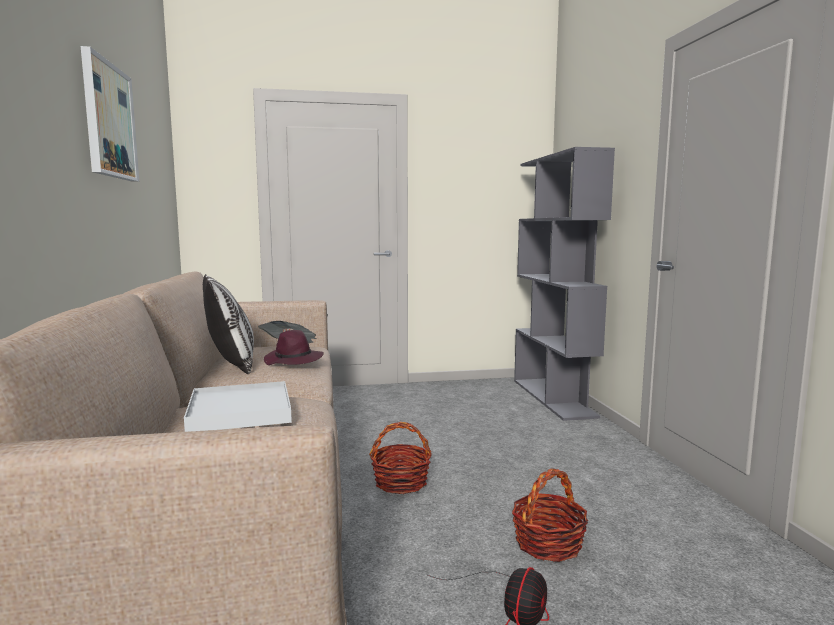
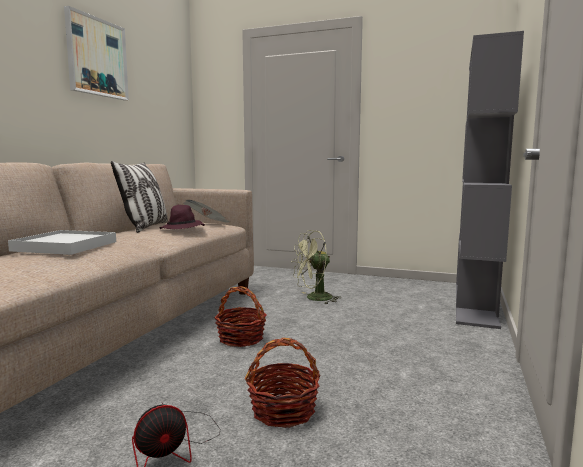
camera: 30 degrees right, 0 degrees up
(407, 419) = (314, 298): none -> green fan

